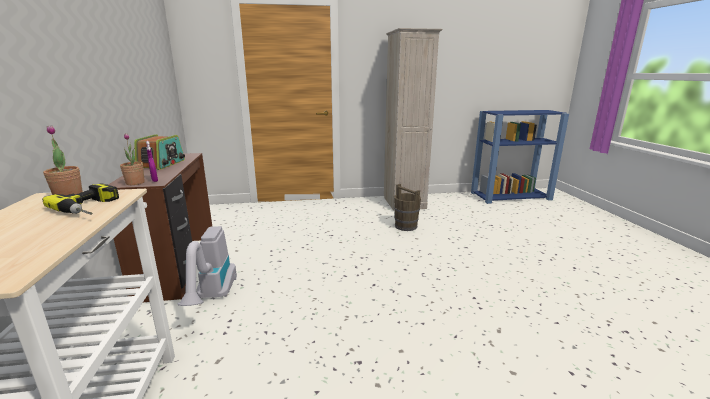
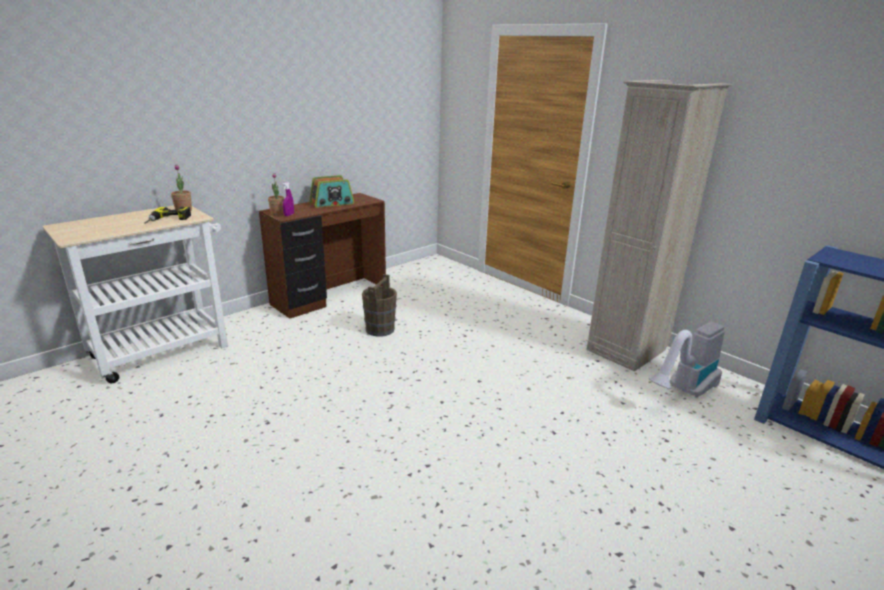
camera: 55 degrees right, 5 degrees up
(213, 297) = (301, 328): vacuum cleaner -> vacuum cleaner (684, 392)
(405, 226) = (552, 371): brown bucket -> brown bucket (380, 329)

